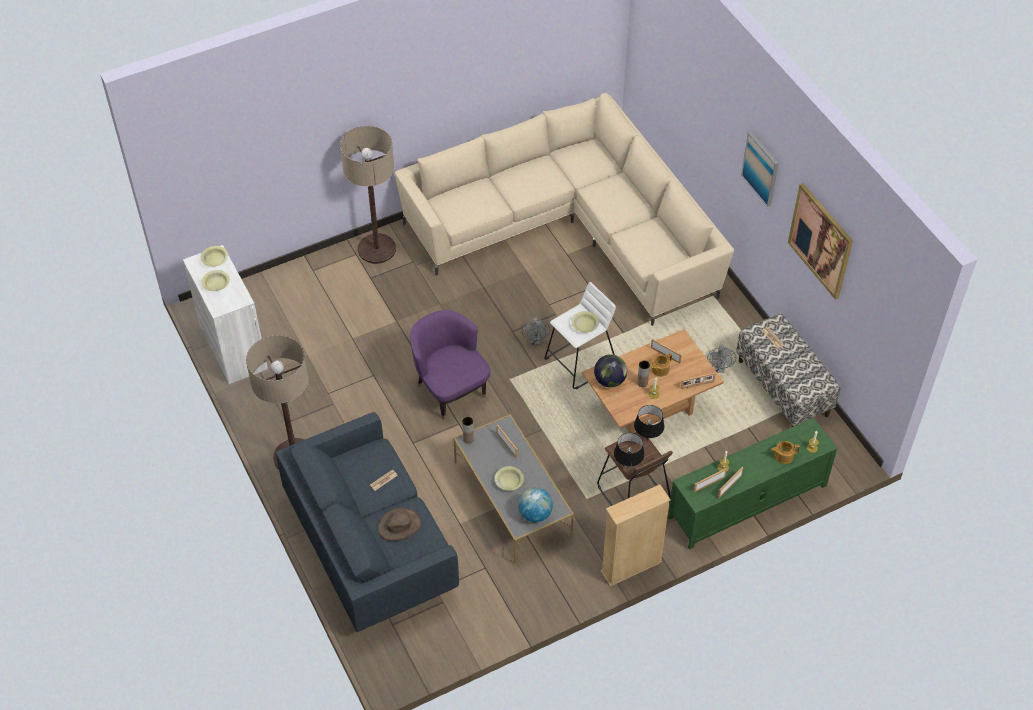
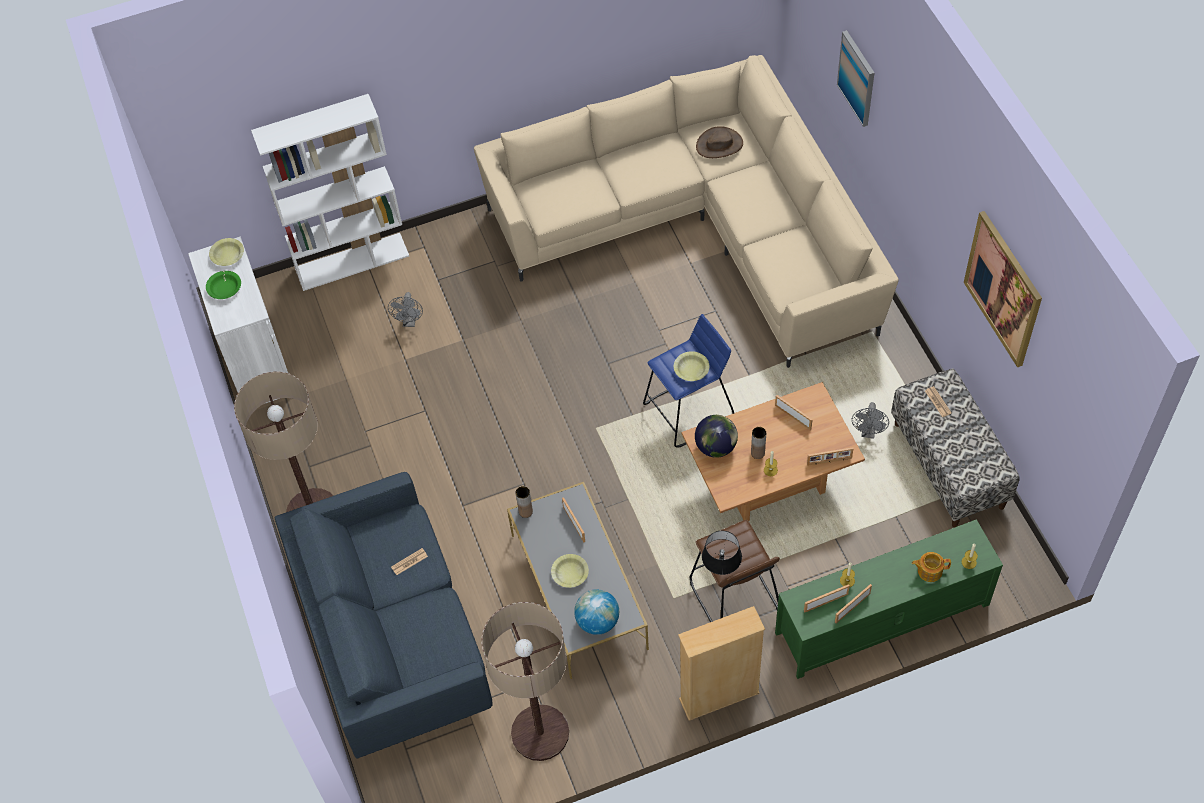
camera: 10 degrees right, 5 degrees up
(216, 283) = (225, 288): yellow bowl -> green bowl
(300, 268) = (352, 261): none -> white bookcase
(377, 249) = (451, 241): floor lamp -> floor lamp (540, 733)
(399, 525) = (421, 625): brown hat -> brown hat (719, 144)
(450, 389) = (518, 436): purple armchair -> none
(535, 341) = (635, 379): grey fan -> grey fan (409, 322)
(580, 362) = (688, 411): white stool -> blue stool
(647, 441) = (752, 536): black table lamp -> none
(659, 369) = (782, 436): teapot -> none
(761, 168) = (935, 181): picture -> picture (857, 78)

